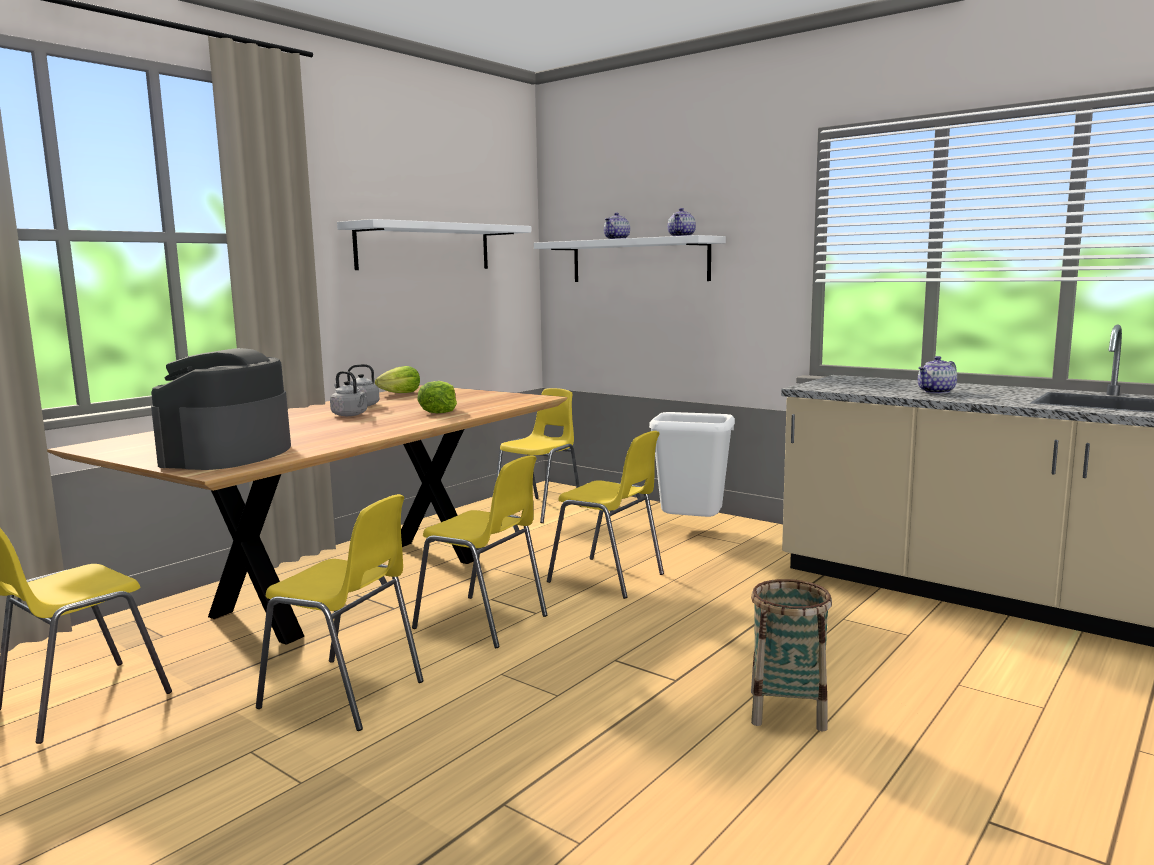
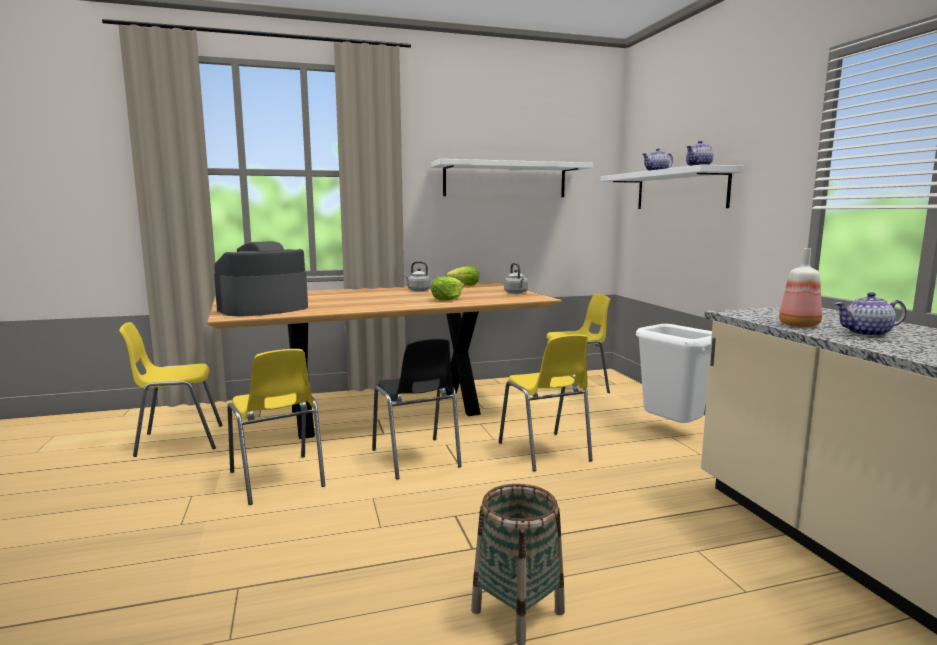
camera: 35 degrees right, 0 degrees up
(351, 415) = (394, 295): grey kettle -> grey kettle (516, 293)
(484, 622) = (416, 459): yellow chair -> black chair
(882, 391) = (800, 325): none -> bottle

